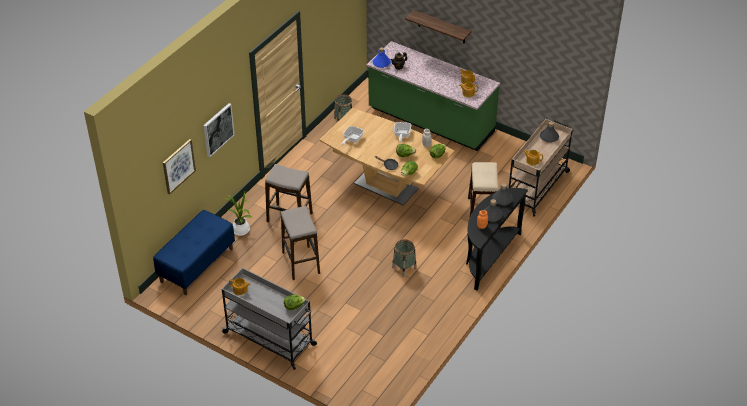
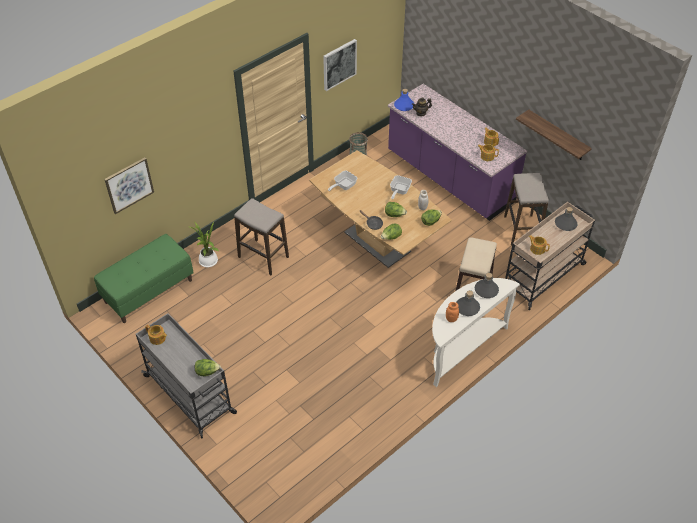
camera: 15 degrees right, 5 degrees up
(197, 264) = (149, 291): blue bench -> green bench
(218, 129) = (187, 151): picture -> picture (339, 64)
(300, 263) = (255, 312): stool -> stool (521, 230)
(404, 268) = (364, 341): basket -> none
(430, 121) = (449, 178): green counter -> purple counter
(441, 27) = (474, 77): shelf -> shelf (557, 136)
(488, 257) = (462, 348): black console table -> white console table

